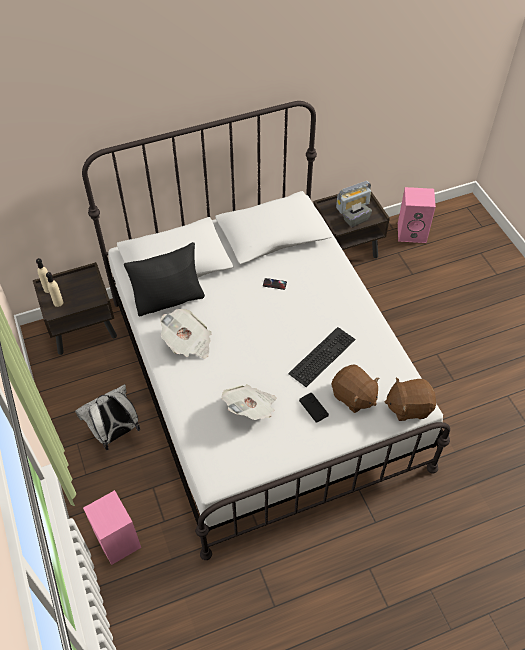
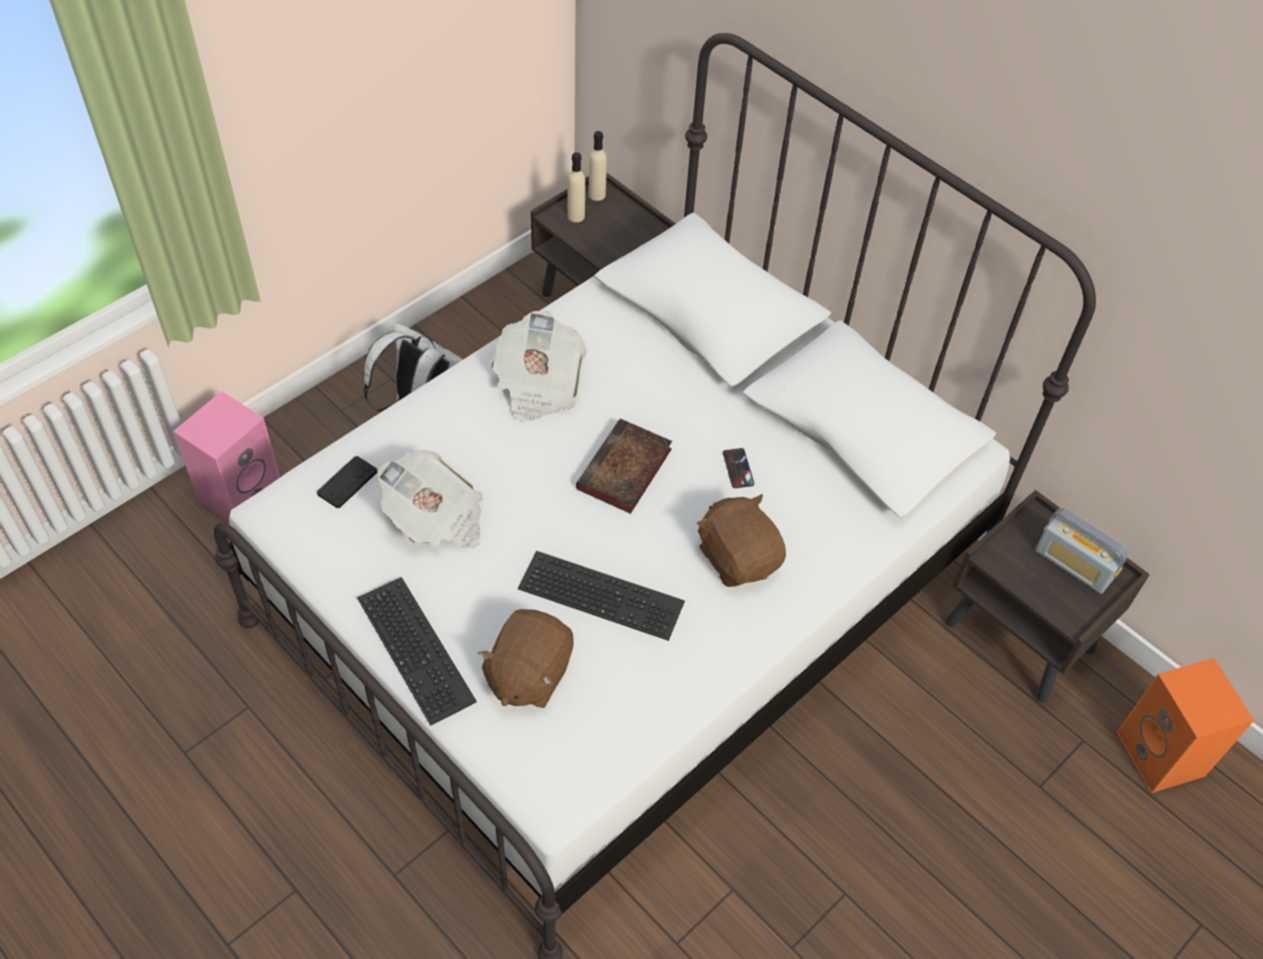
camera: 65 degrees right, 0 degrees up
(169, 299) = (620, 329): black pillow -> none
(257, 326) = (624, 472): none -> book
(313, 407) = (476, 614): black game controller -> black game controller (347, 483)
(325, 435) = (419, 649): none -> keyboard
(355, 220) = (1036, 582): grey tissue box -> none
(408, 407) = (543, 780): brown plush toy -> brown plush toy (738, 558)
(412, 232) = (1163, 755): pink speaker -> orange speaker

